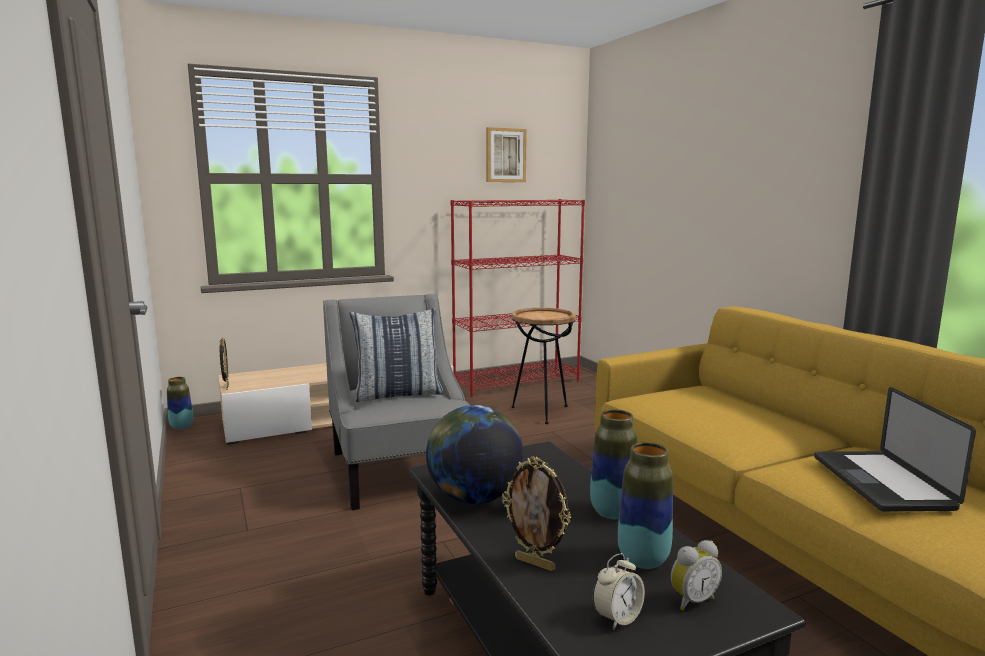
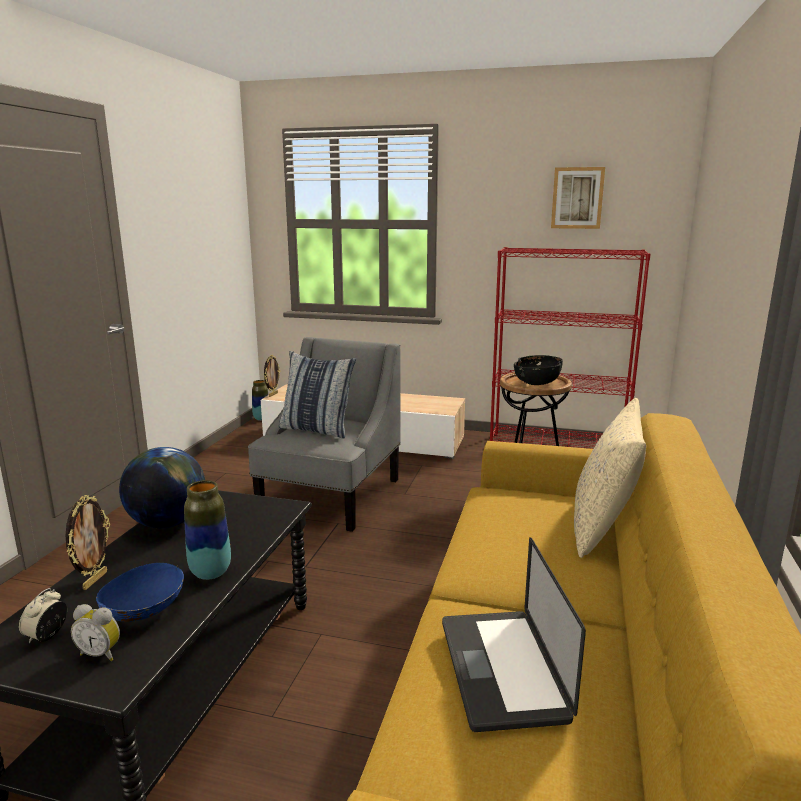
camera: 40 degrees right, 5 degrees up
(535, 563) = (94, 580): picture frame -> picture frame turned 150 degrees counterclockwise
(546, 315) = (537, 383): none -> black bowl
(617, 617) = (47, 636): alarm clock -> alarm clock turned 105 degrees clockwise
(643, 560) = (144, 613): vase -> blue bowl
(739, 398) = (602, 527): none -> beige pillow
(881, 482) = (502, 669): laptop -> laptop turned 45 degrees counterclockwise

